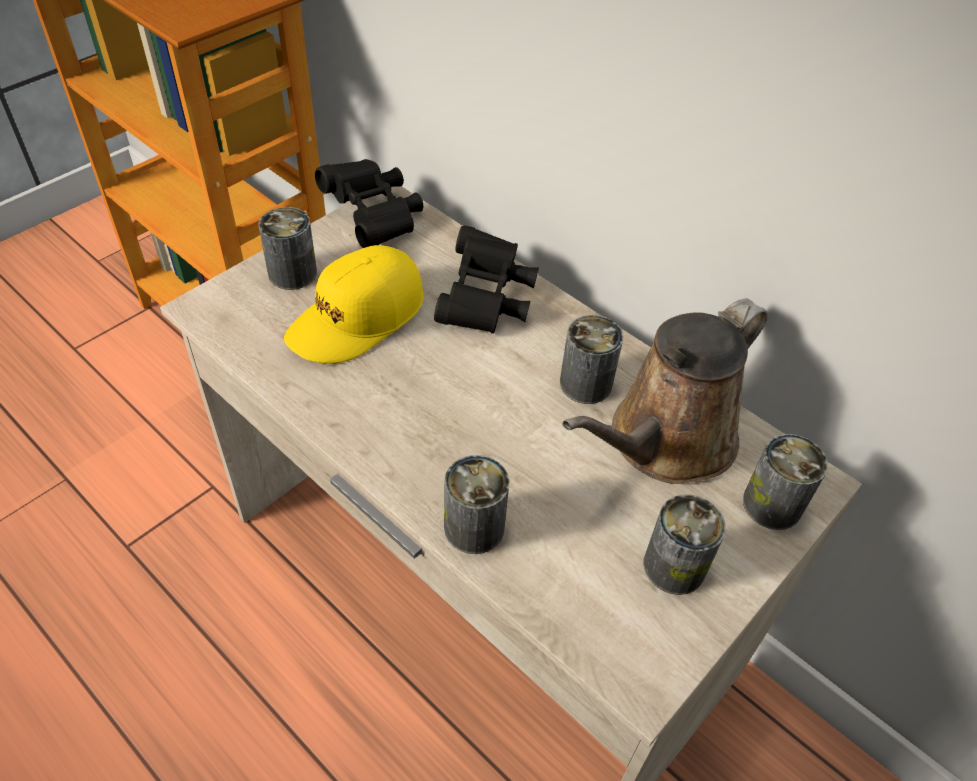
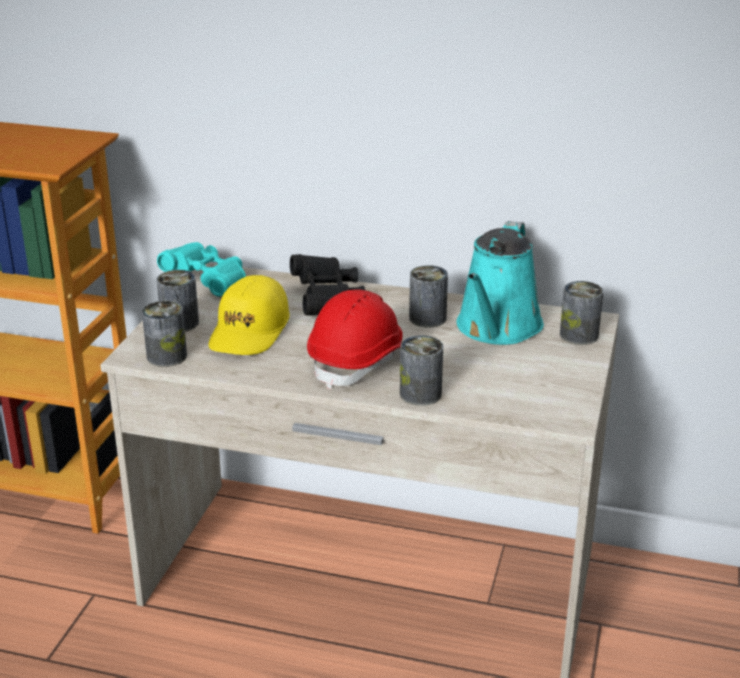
camera: 25 degrees left, 20 degrees down
(374, 217) = (208, 282): black binoculars -> turquoise binoculars
(443, 429) = (359, 362): none -> red hard hat
(664, 442) = (497, 328): brown watering can -> turquoise watering can
(674, 566) = (548, 374): can -> can (167, 356)

